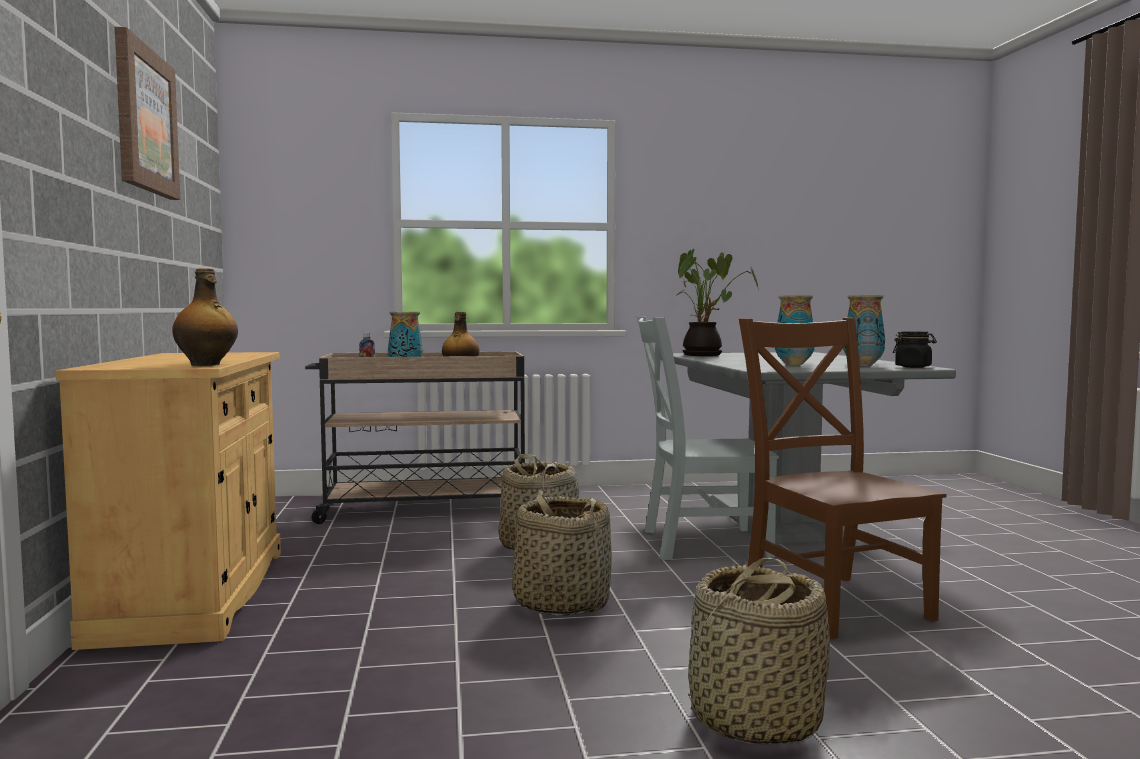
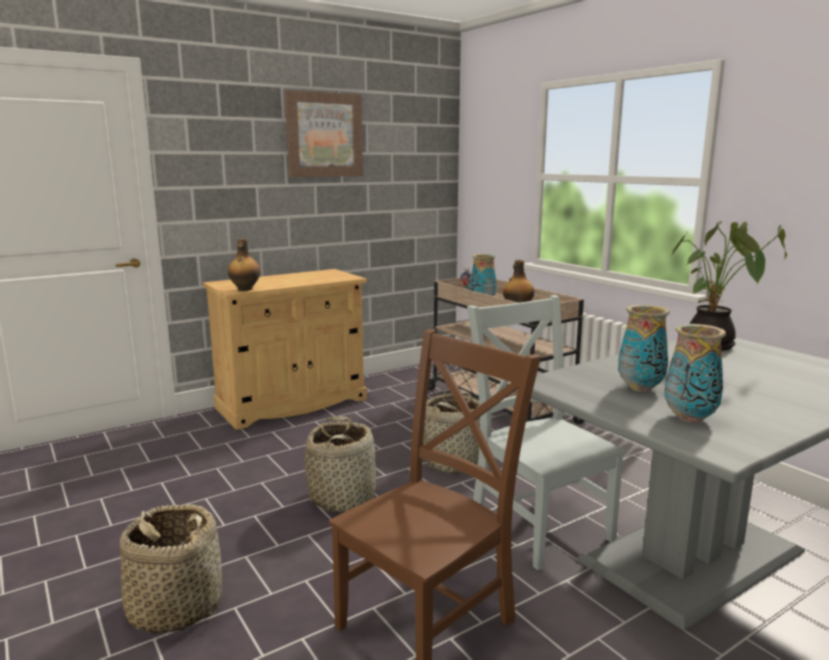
camera: 65 degrees right, 10 degrees up
(913, 367) = (712, 445): black jar -> none

